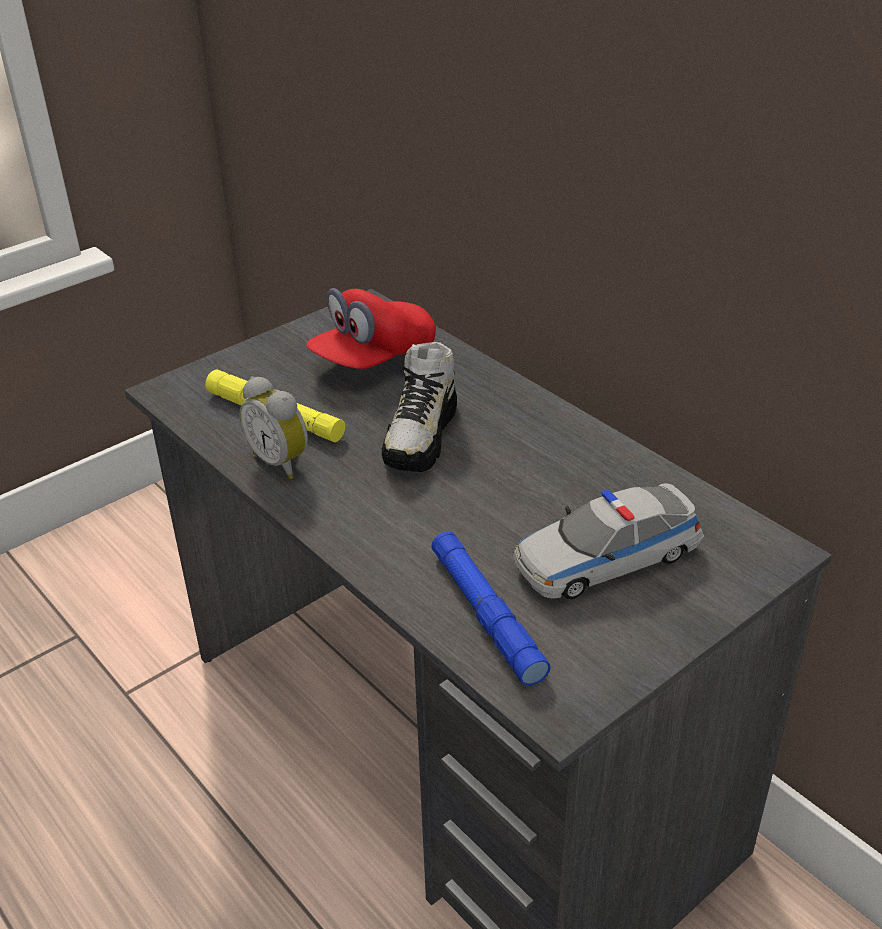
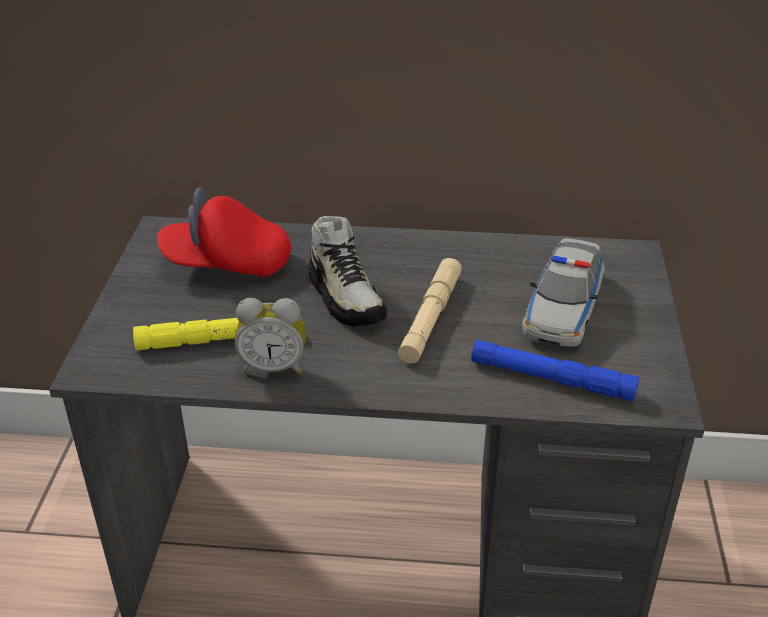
camera: 45 degrees left, 0 degrees up
(373, 358) = (227, 263): red cap -> red cap turned 90 degrees clockwise
(465, 494) = (430, 317): none -> beige flashlight

